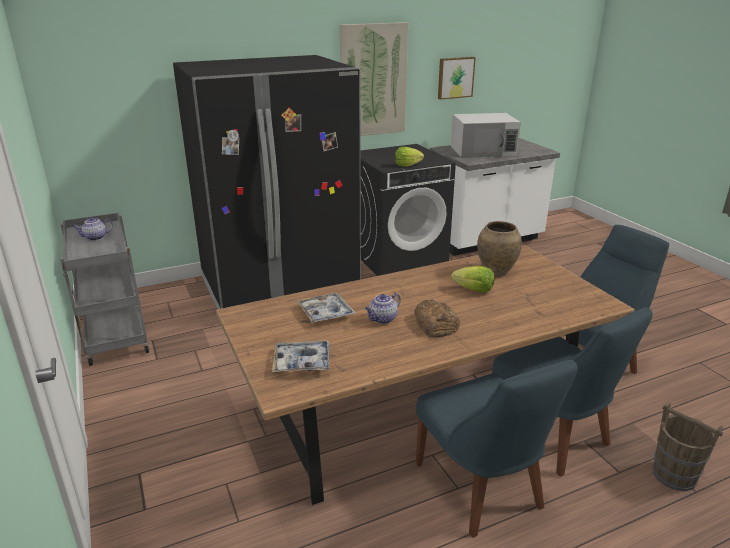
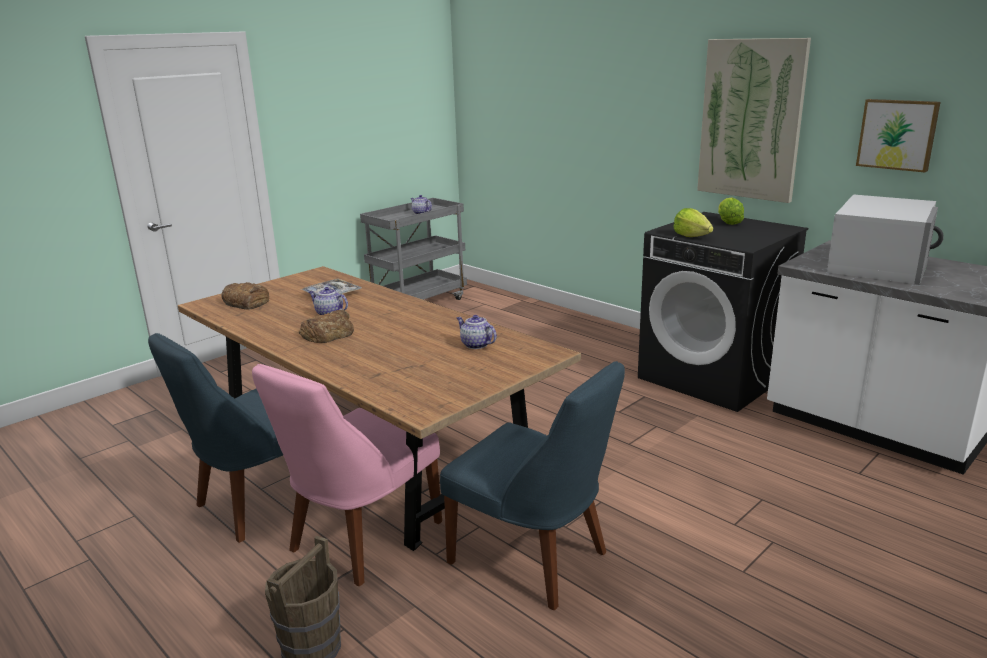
camera: 70 degrees right, 5 degrees down
(280, 286) = (560, 335): black fridge -> none
(302, 362) = (246, 302): tray -> bread
(474, 290) = (415, 339): lettuce -> lettuce (728, 222)
(483, 151) = (879, 264): white microwave -> white microwave turned 120 degrees counterclockwise
(496, 271) = (475, 344): brown vase -> teapot
(552, 436) = (361, 539): blue chair -> pink chair

